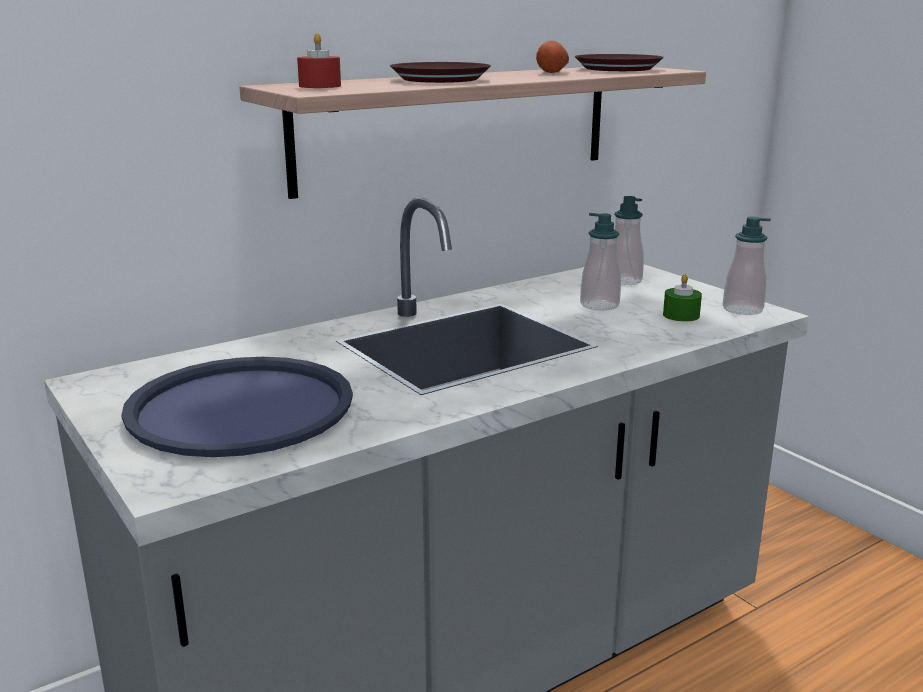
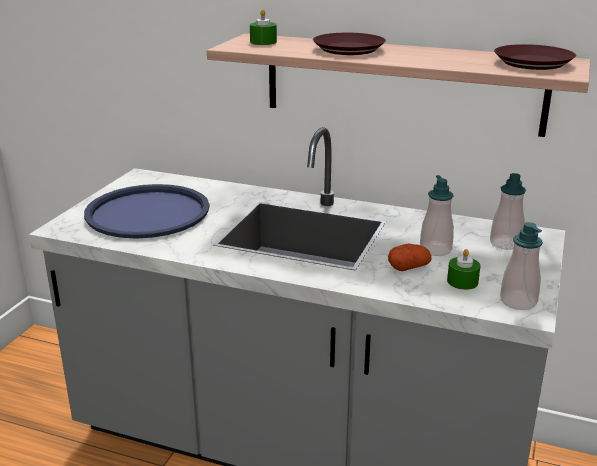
camera: 55 degrees right, 5 degrees up
(320, 86) = (263, 42): red candle -> green candle
(551, 72) = (461, 56): potato -> potato (409, 267)

